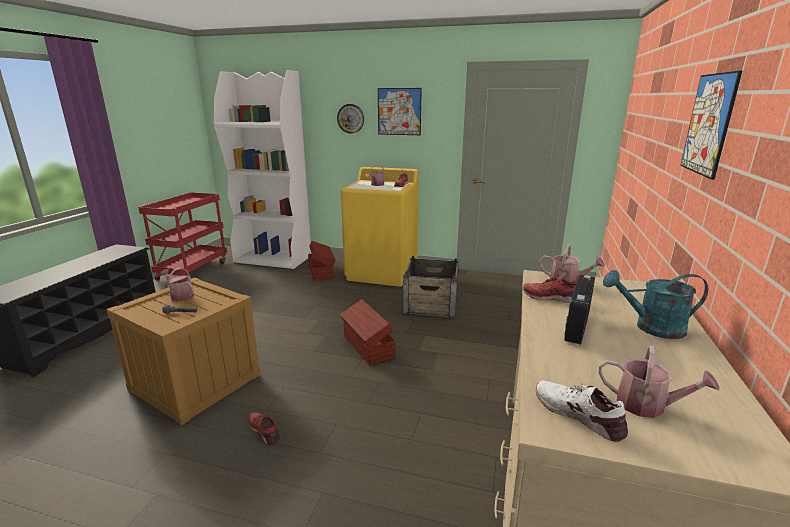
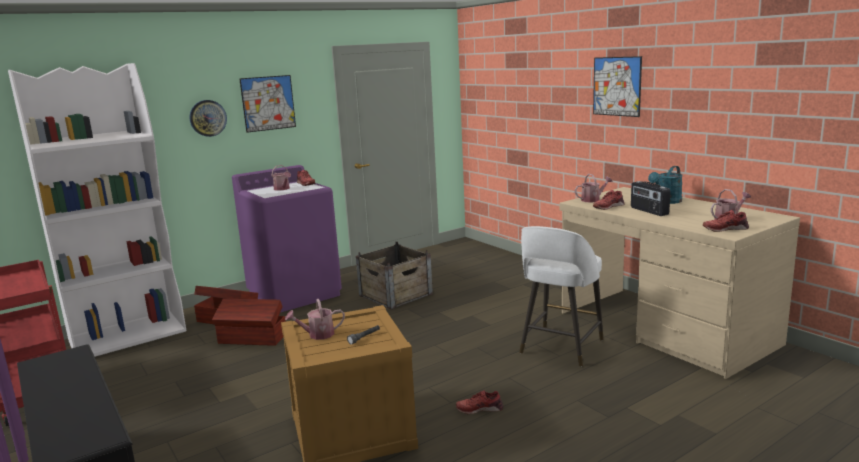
camera: 50 degrees left, 5 degrees down
(368, 347) = (421, 338): brown storage box -> brown storage box (252, 339)
(382, 272) = (295, 294): yellow washing machine -> purple washing machine
(431, 432) = (560, 347): none -> white stool
(579, 414) = (725, 229): white shoe -> red shoe

